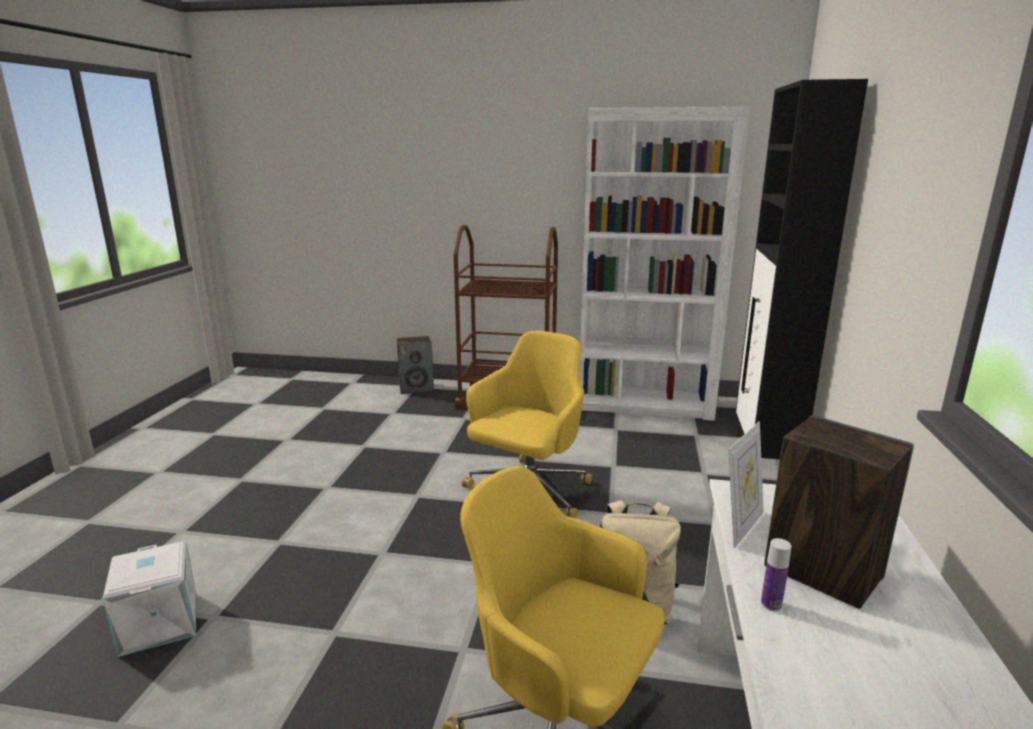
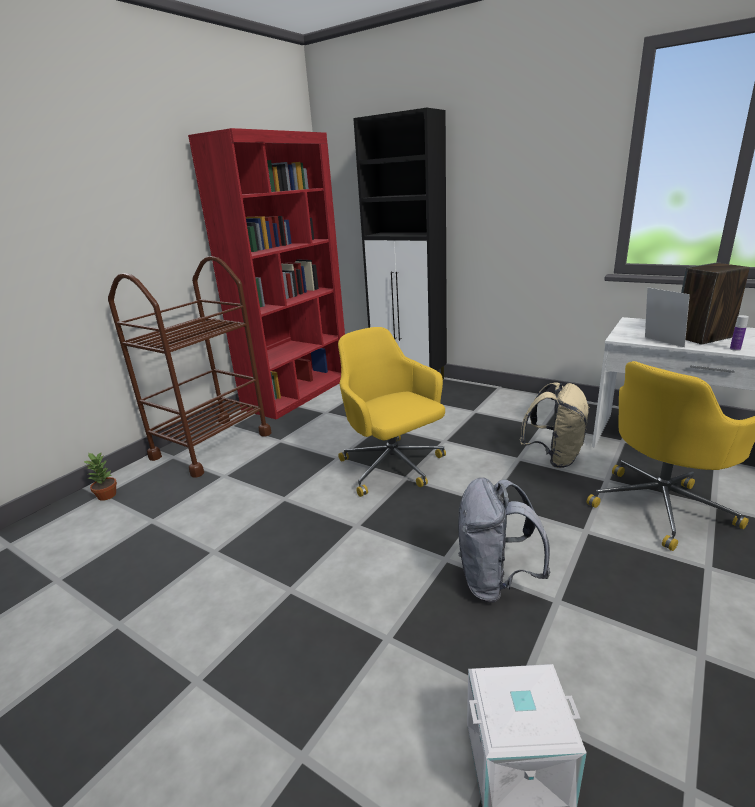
camera: 65 degrees left, 5 degrees up
(356, 588) = (495, 581): none -> grey backpack
(416, 388) = (107, 495): speaker -> potted plant
(645, 404) = (298, 393): white bookcase -> red bookcase

